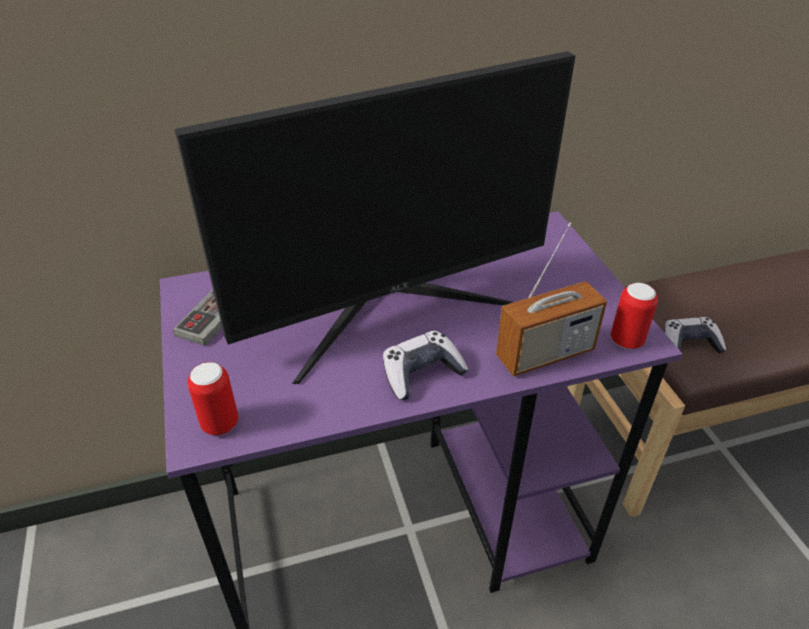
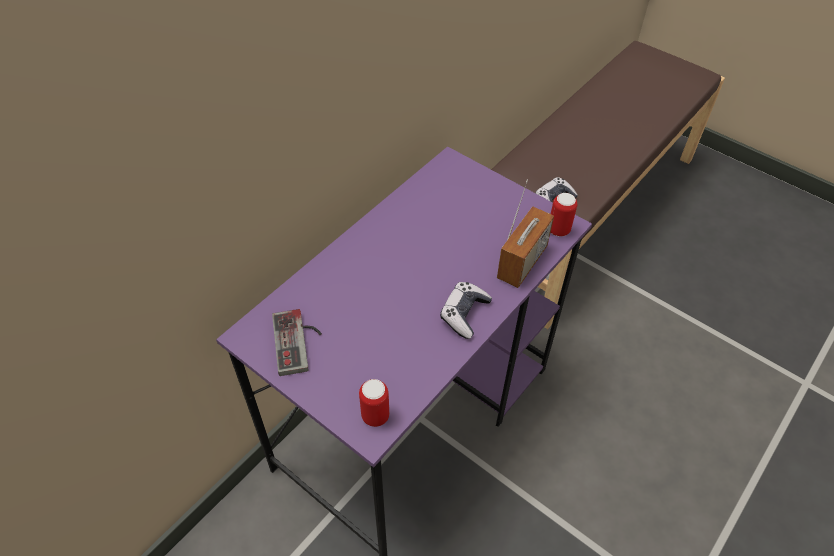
camera: 35 degrees left, 10 degrees up
(391, 309) = (406, 279): monitor -> none

